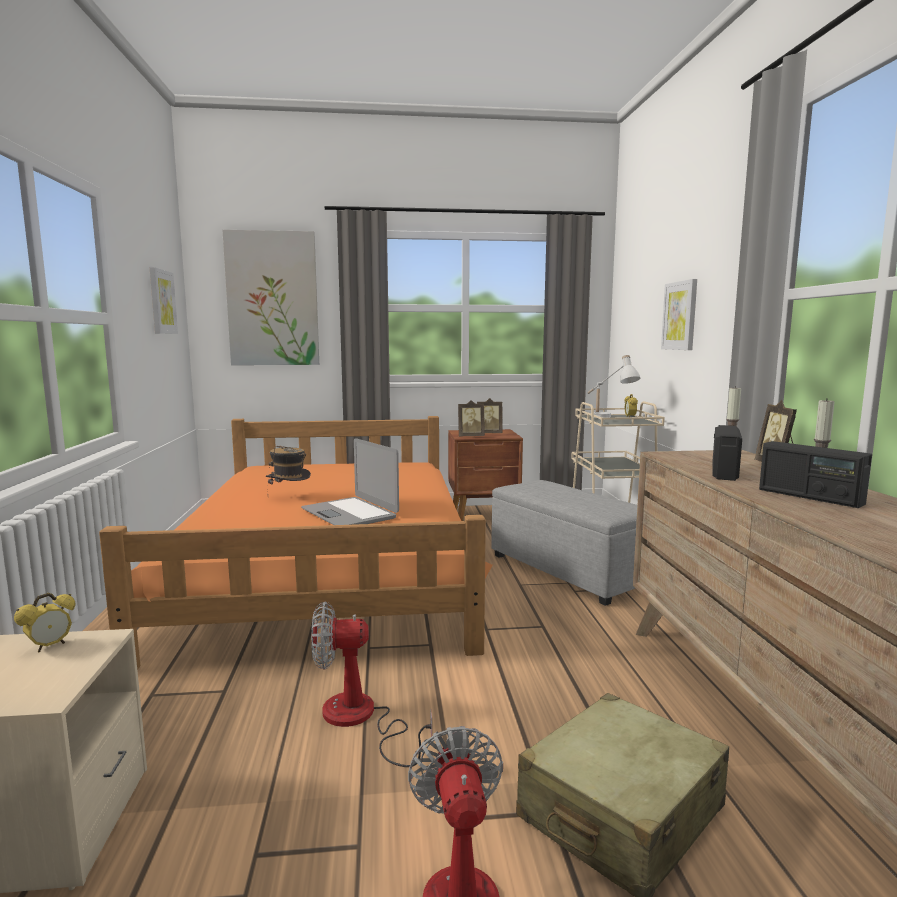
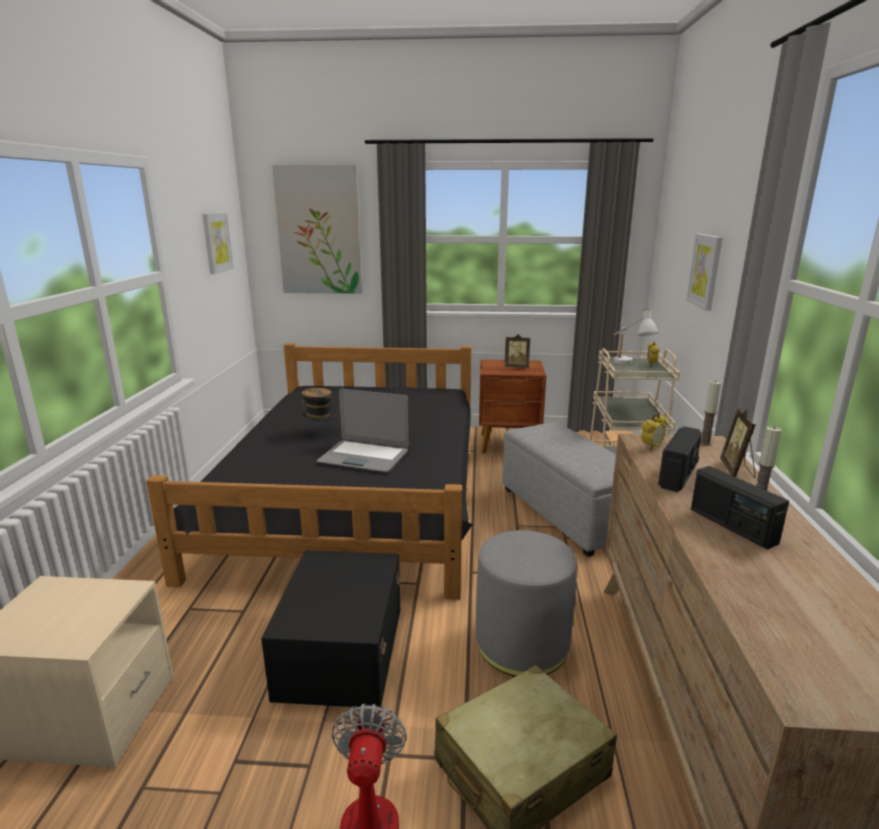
camera: 10 degrees right, 10 degrees up
(50, 646) = (93, 593): alarm clock -> alarm clock (651, 447)
(329, 568) = (355, 492): orange bed -> black bed
(350, 513) = (364, 457): laptop -> laptop turned 45 degrees counterclockwise
(360, 719) = (340, 652): fan -> black storage box
(470, 436) = (496, 371): picture frame -> none
(570, 689) = (522, 644): none -> grey ottoman

